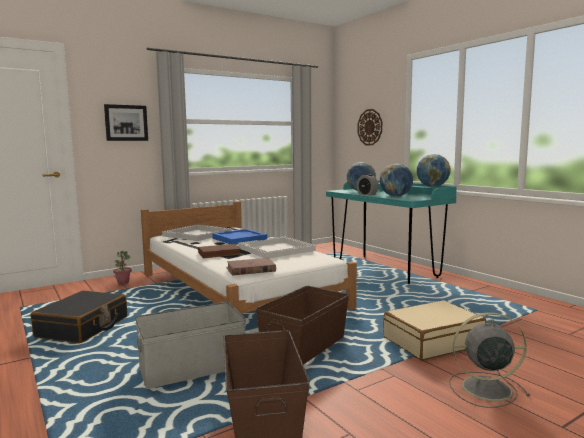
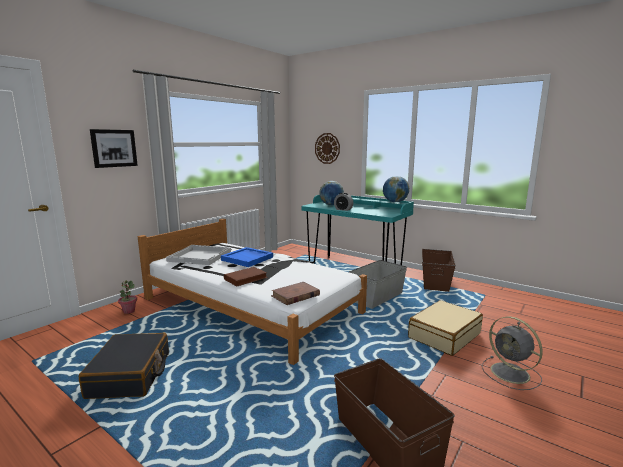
camera: 20 degrees left, 5 degrees up
(191, 368) = (282, 403): grey storage box -> grey storage box (376, 297)
(276, 249) = (292, 268): white tray -> none
(305, 347) = (359, 359): brown storage box -> brown storage box (435, 282)
(396, 196) = (369, 211): globe -> none
(484, 388) = (511, 374): grey fan -> grey fan turned 105 degrees counterclockwise

